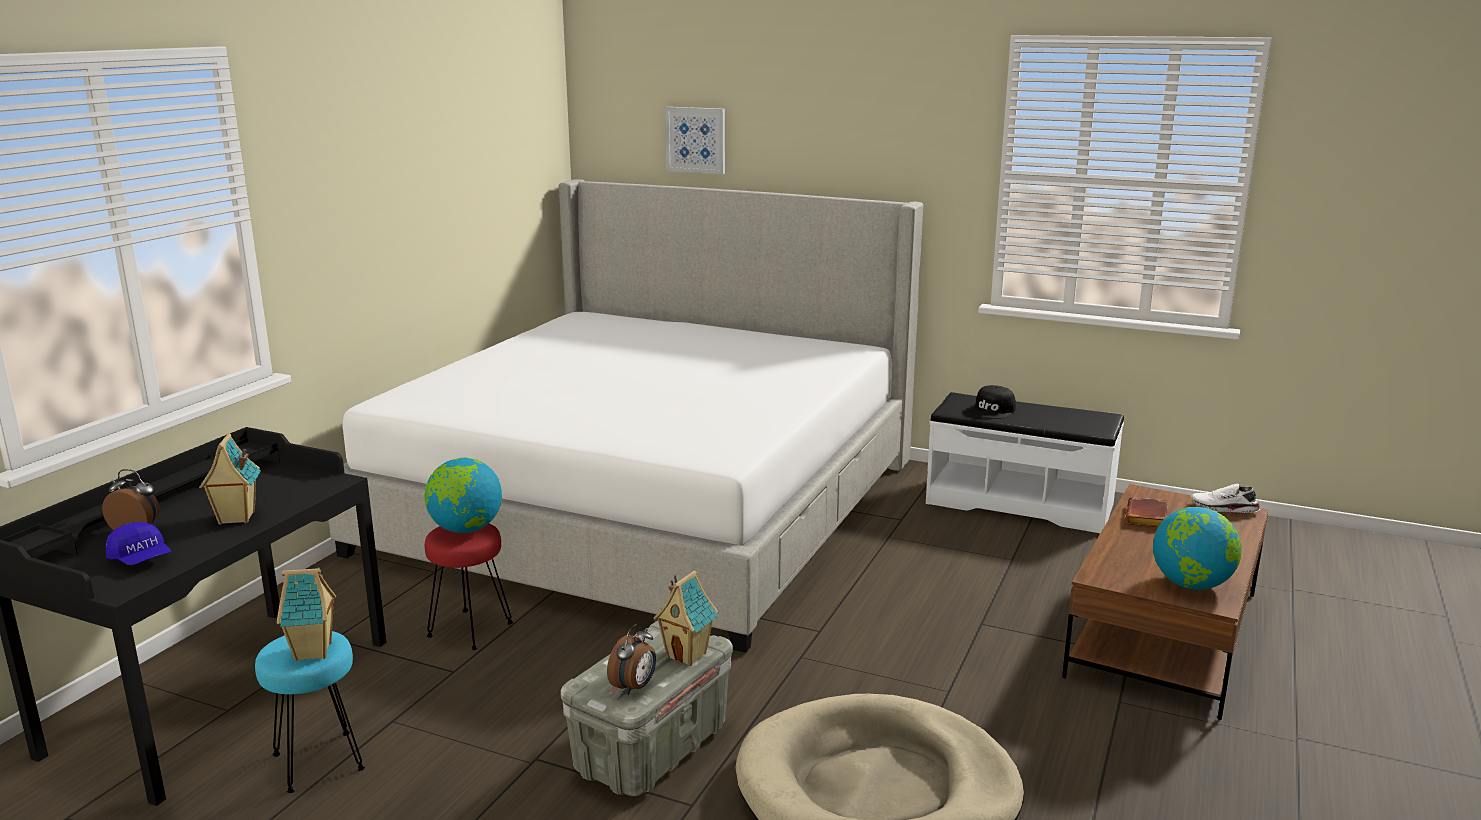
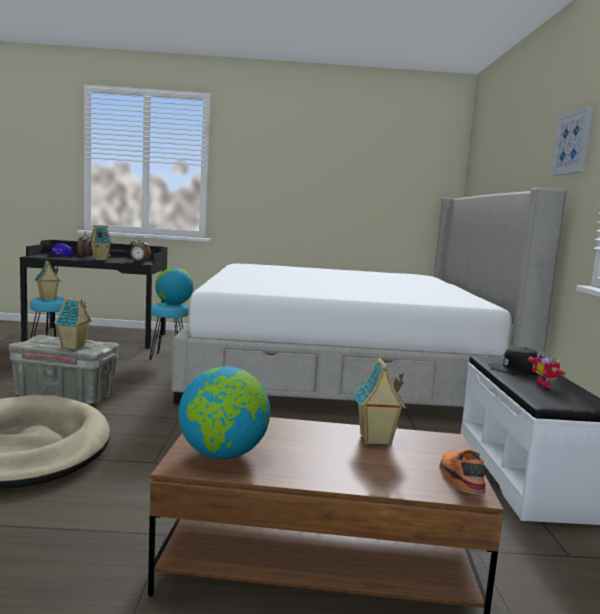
camera: 65 degrees right, 10 degrees down
(471, 629) = (169, 357): red stool -> turquoise stool
(634, 687) = (38, 342): alarm clock -> alarm clock (139, 262)
(696, 140) = (495, 164): picture -> picture (572, 143)
(1046, 415) = (546, 385): none -> toy robot
(1148, 518) = (375, 440): brown book -> toy house
(1224, 509) = (459, 479): white shoe -> orange shoe

